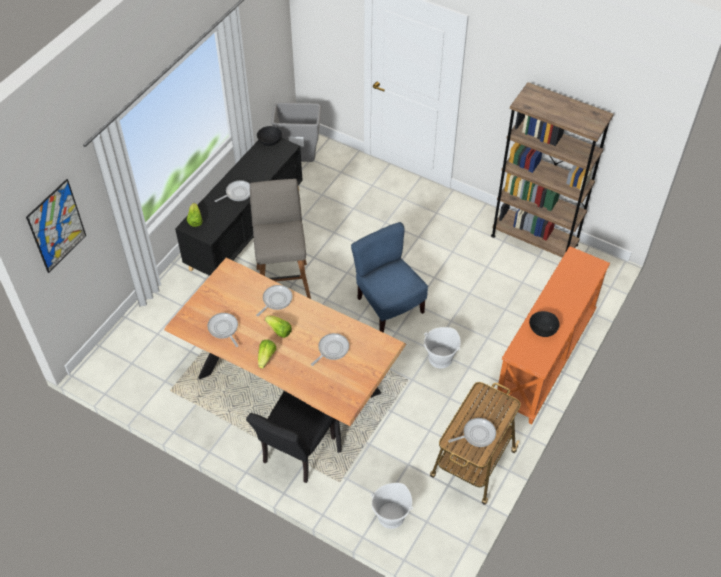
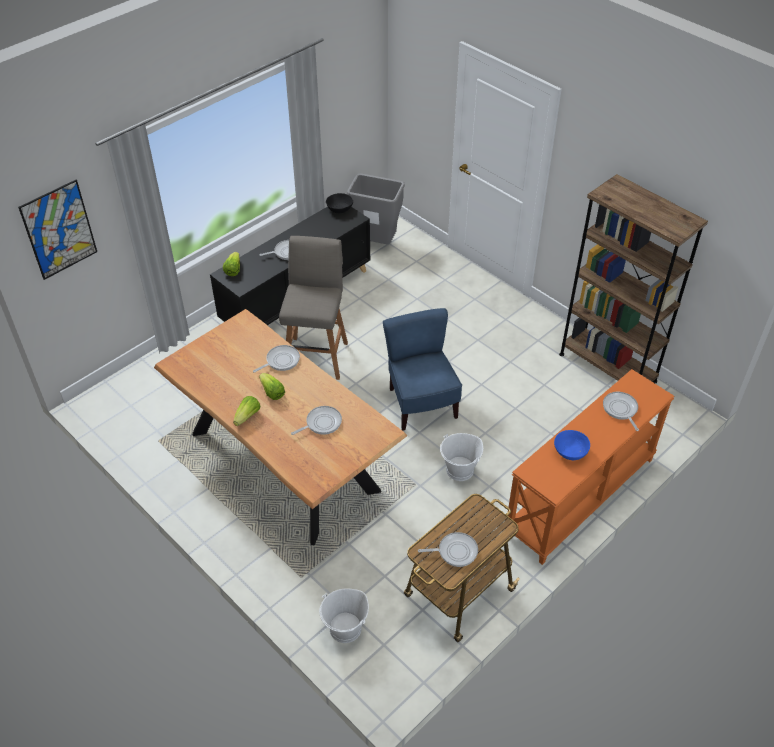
camera: 15 degrees right, 5 degrees down
(224, 329) = (214, 378): frying pan -> frying pan (620, 409)
(295, 454) = (264, 536): black chair -> none
(542, 329) = (570, 452): black bowl -> blue bowl

